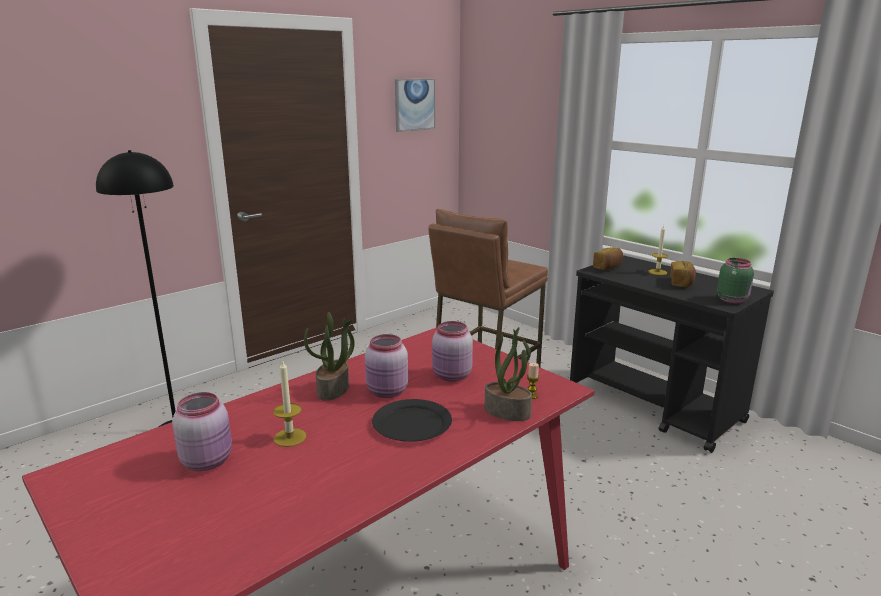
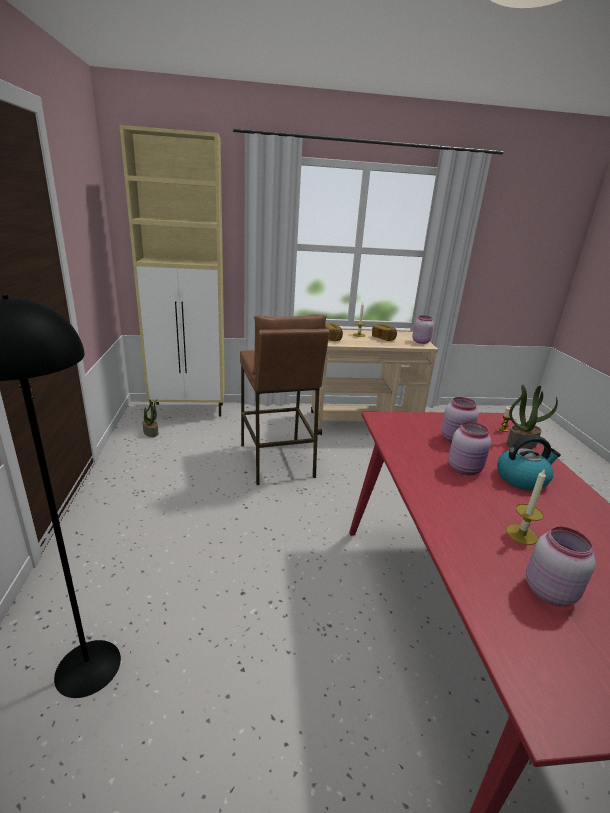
camera: 55 degrees left, 5 degrees up
(333, 390) = (445, 488): potted plant -> potted plant (151, 432)
(412, 423) = (522, 478): black plate -> kettle
(414, 104) = (88, 210): picture -> none
(490, 322) = (189, 410): none -> beige cabinet
(655, 407) = (364, 423): black cart -> beige cart
(732, 300) = (421, 341): green jar -> pink jar

